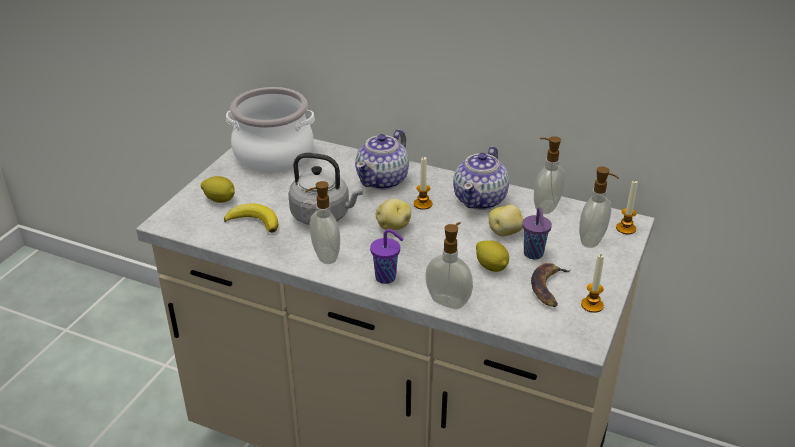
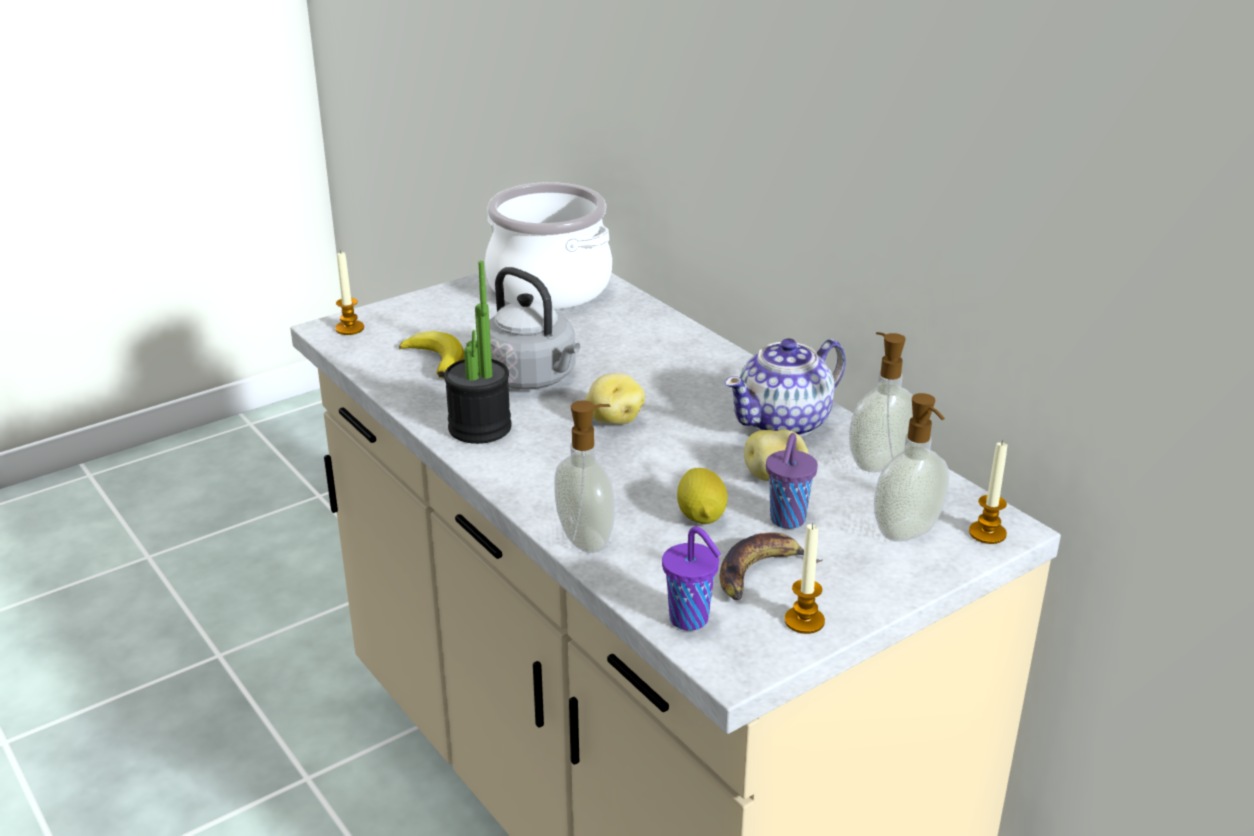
camera: 30 degrees right, 5 degrees down
(220, 200) = (422, 322): lemon -> none
(324, 256) = (480, 428): soap dispenser -> potted plant
(383, 180) = (666, 357): teapot -> none
(387, 278) = (533, 480): purple cup -> purple cup (691, 620)
(423, 204) = (689, 403): candle -> candle (349, 328)

